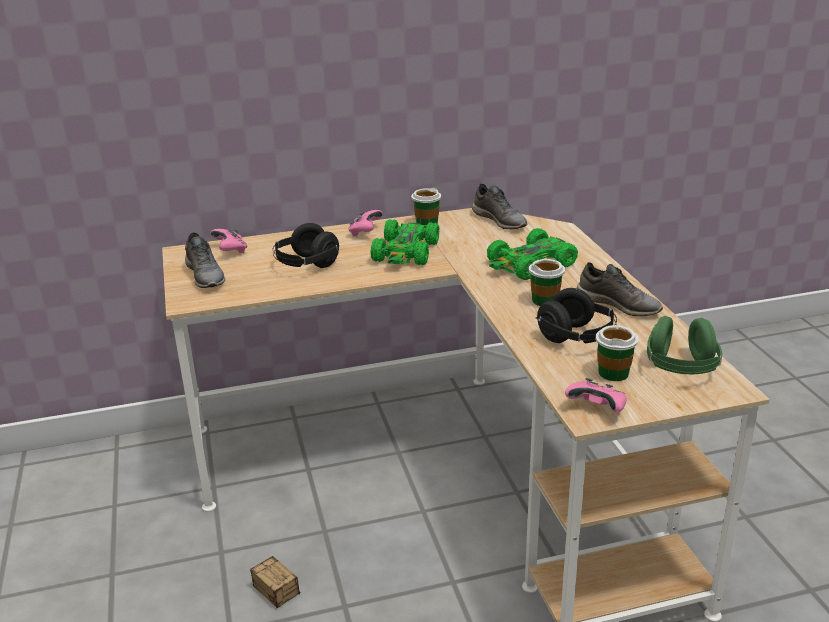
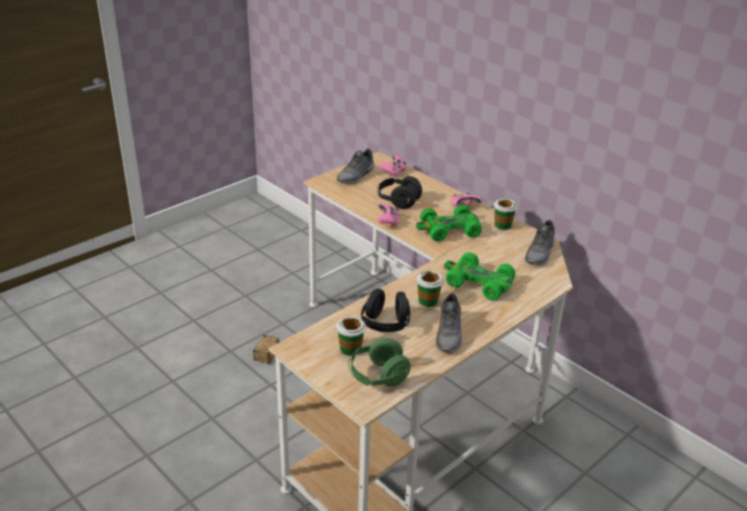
camera: 60 degrees right, 5 degrees up
(597, 408) = (303, 350): pink game controller -> pink game controller (388, 222)

